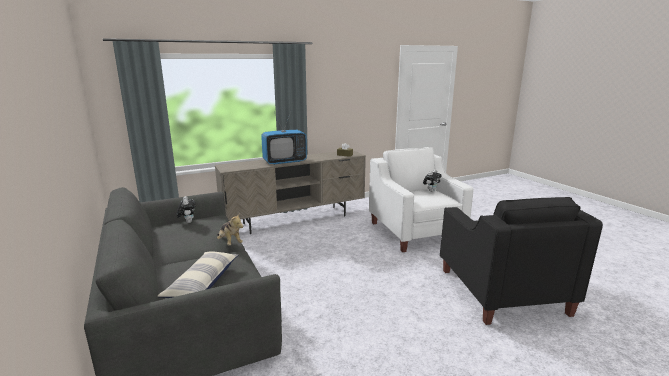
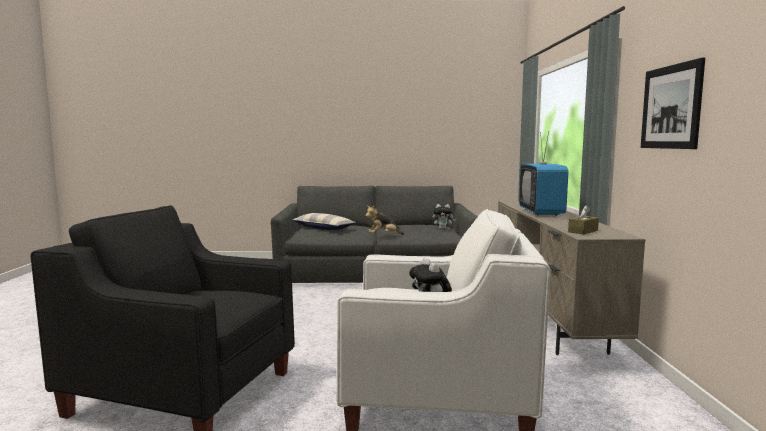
camera: 115 degrees right, 10 degrees down
(338, 94) = (671, 107): none -> picture

